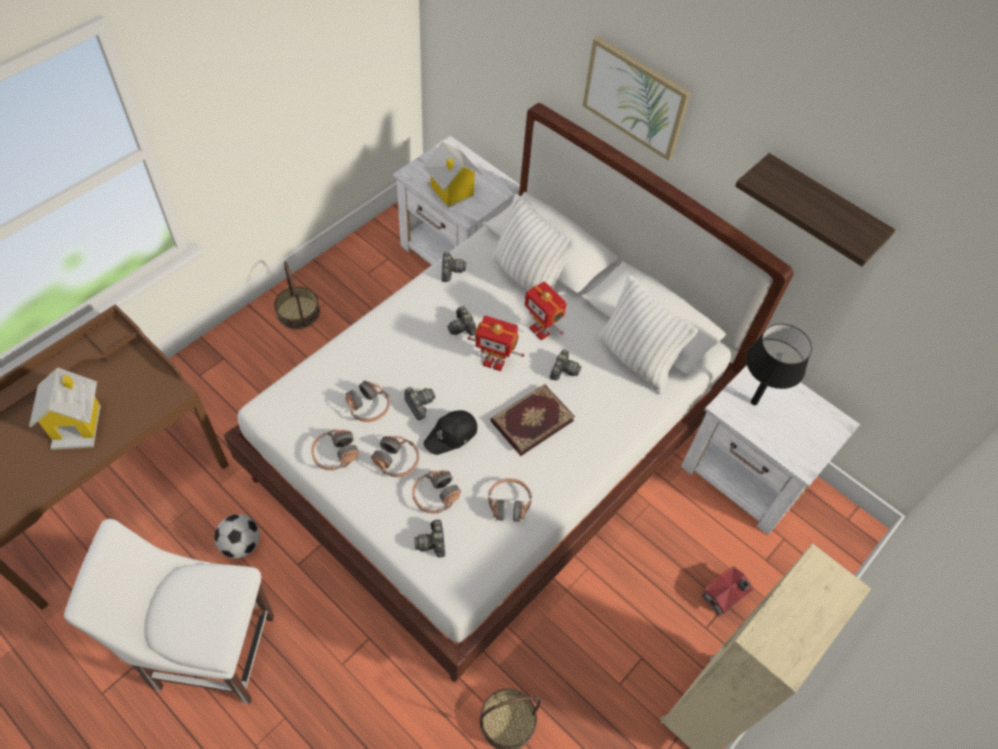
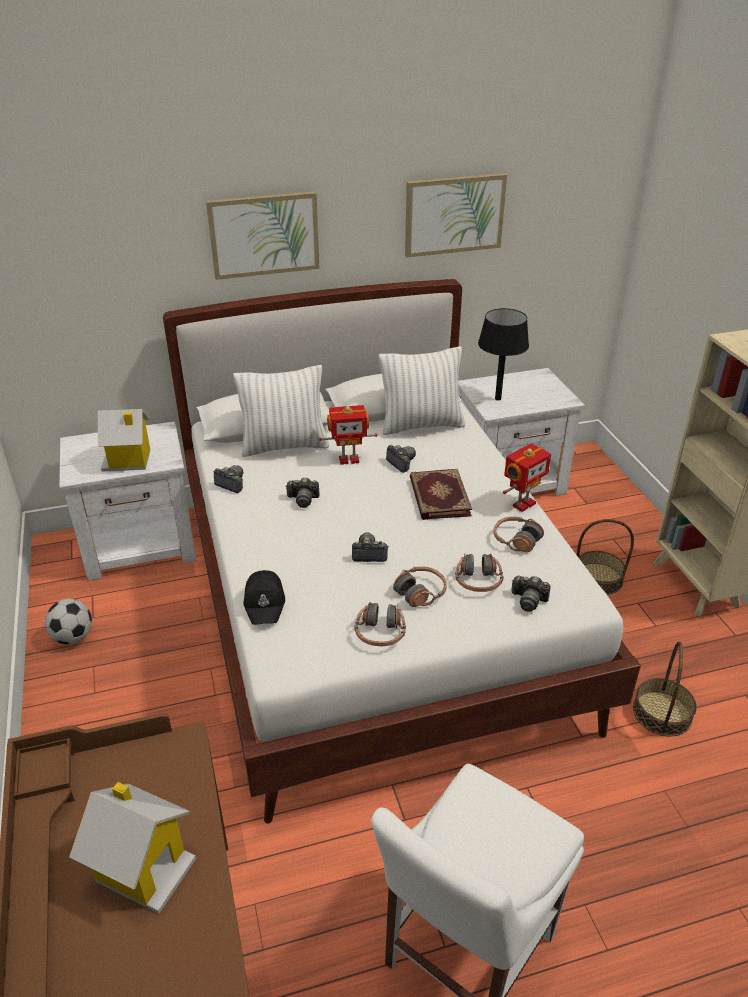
camera: 55 degrees left, 20 degrees down
(241, 544) = (343, 868): football -> football (73, 637)
(298, 312) = (81, 694): basket -> basket (598, 579)
(368, 407) = (343, 588): headphones -> none
(451, 435) = (418, 548): black cap -> black cap (265, 602)
(494, 362) = (359, 495): toy robot -> toy robot (522, 504)
(725, 596) = (606, 536): toy house -> none
(820, 210) = (454, 214): shelf -> picture

